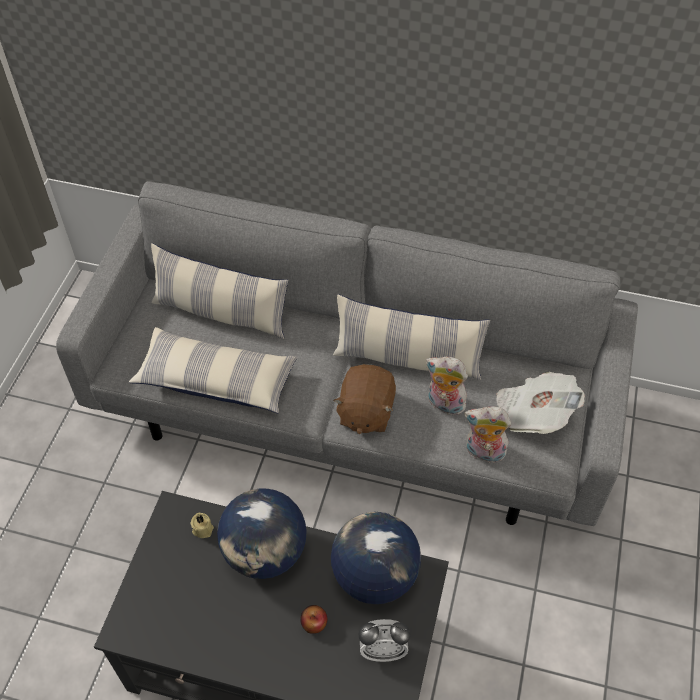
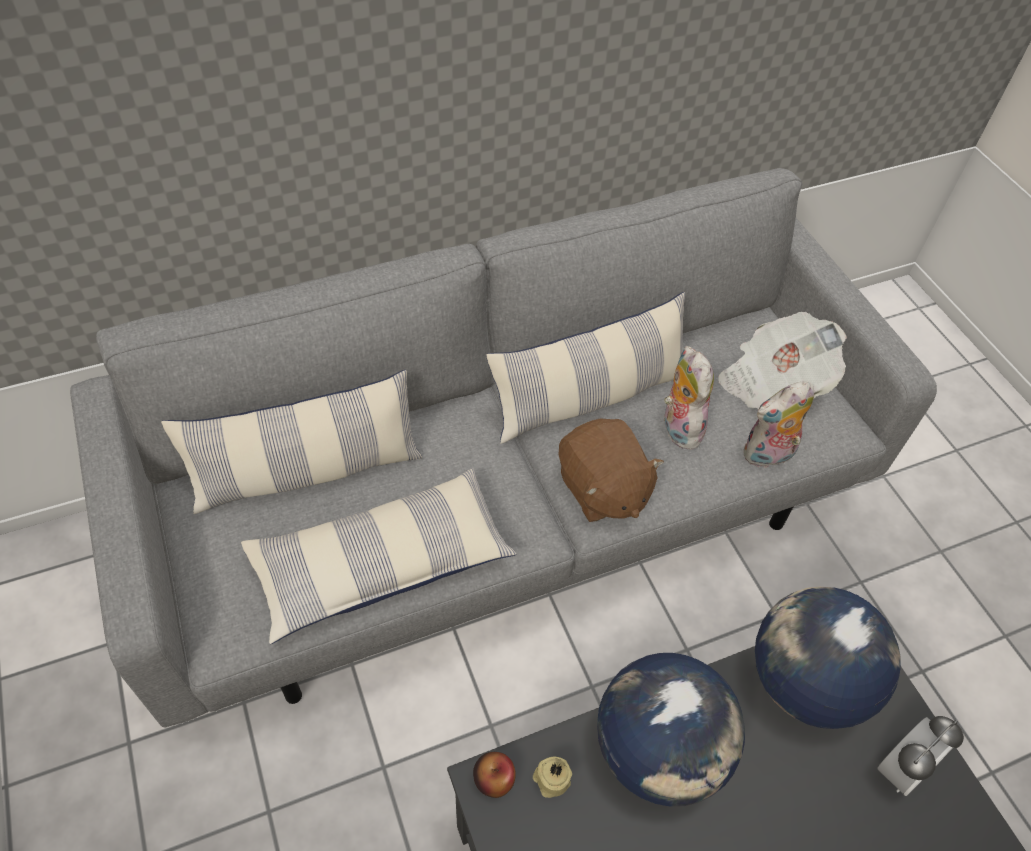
camera: 40 degrees left, 0 degrees up
(314, 623) = (799, 798): apple -> apple (494, 779)
(444, 404) = (678, 427): plush toy -> plush toy turned 90 degrees clockwise

